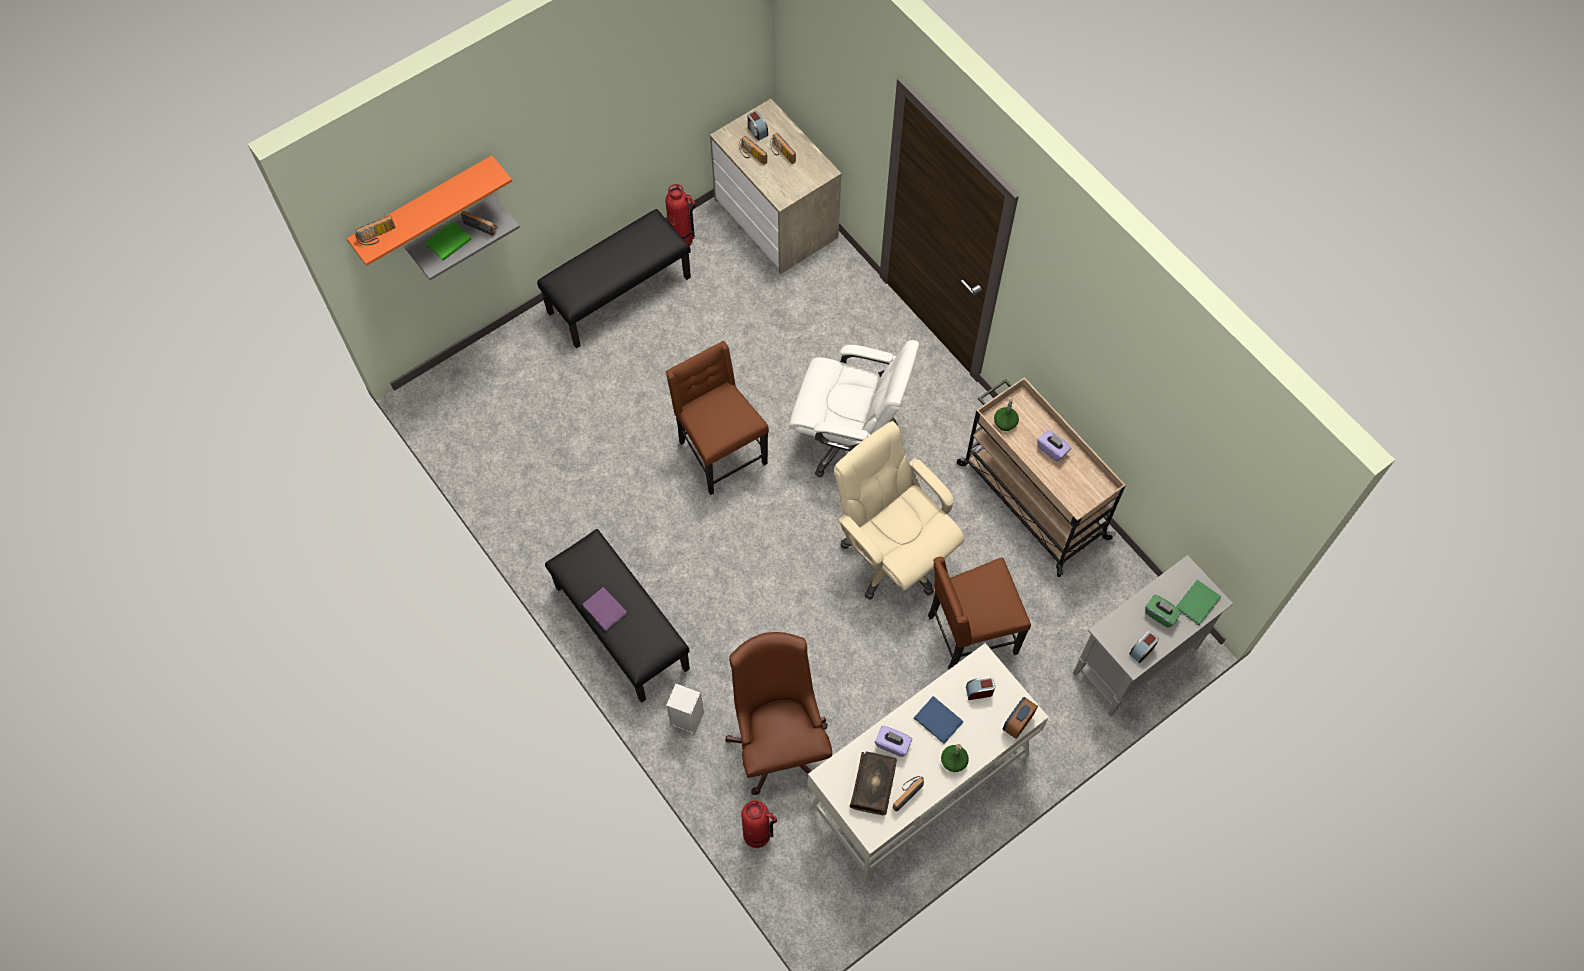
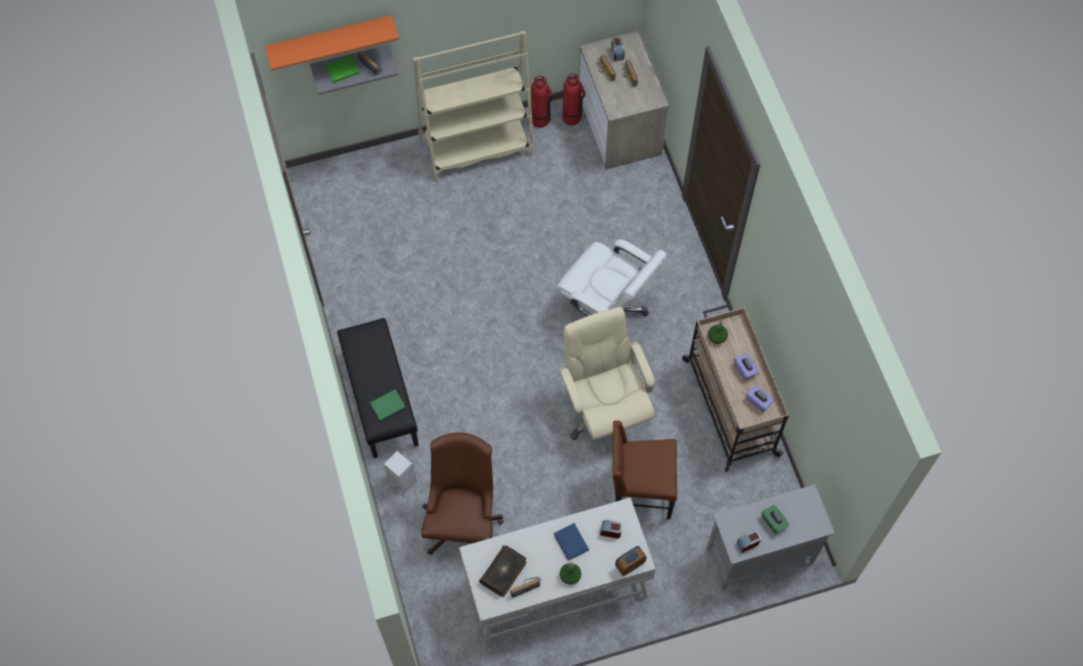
camera: 20 degrees right, 0 degrees up
(377, 236) = (286, 51): radio -> none
(605, 611) = (365, 380): purple book -> none
(619, 294) = (477, 147): black bench -> beige bookcase
(720, 452) = (505, 291): brown chair -> none
(757, 834) = (420, 584): fire extinguisher -> fire extinguisher (572, 118)
(892, 744) = (530, 548): purple tissue box -> purple tissue box (758, 401)
(1196, 603) = (805, 523): green book -> green book (387, 406)

